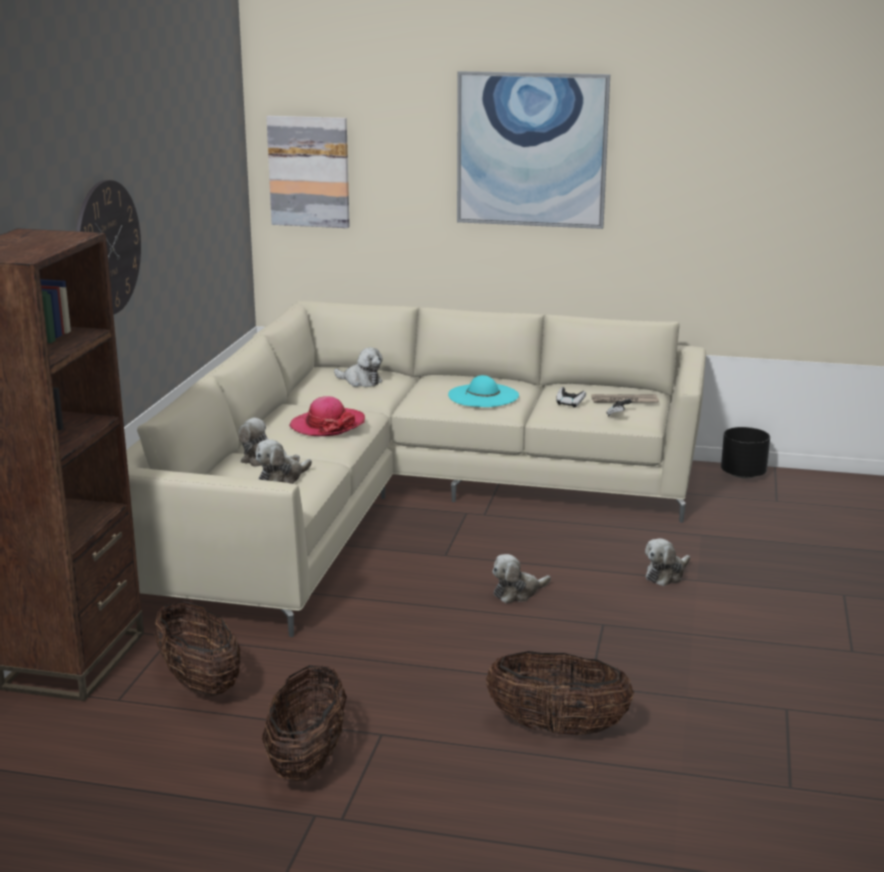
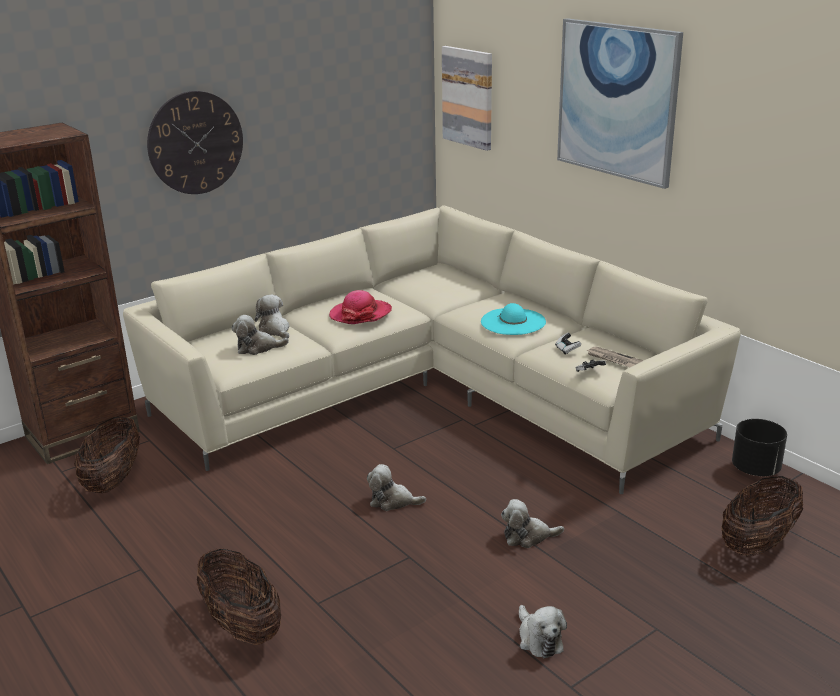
camera: 40 degrees right, 5 degrees up
(307, 760) = (78, 564): basket -> basket (757, 543)
(360, 381) = (448, 284): plush toy -> plush toy (538, 639)

